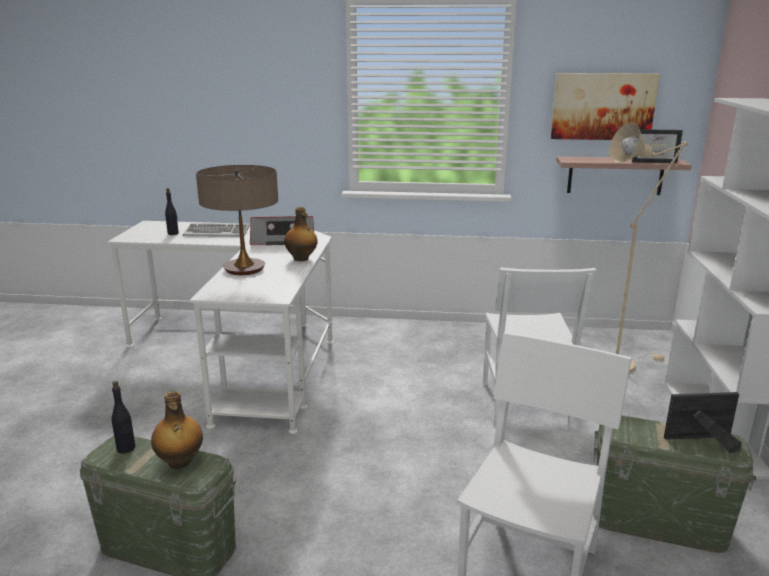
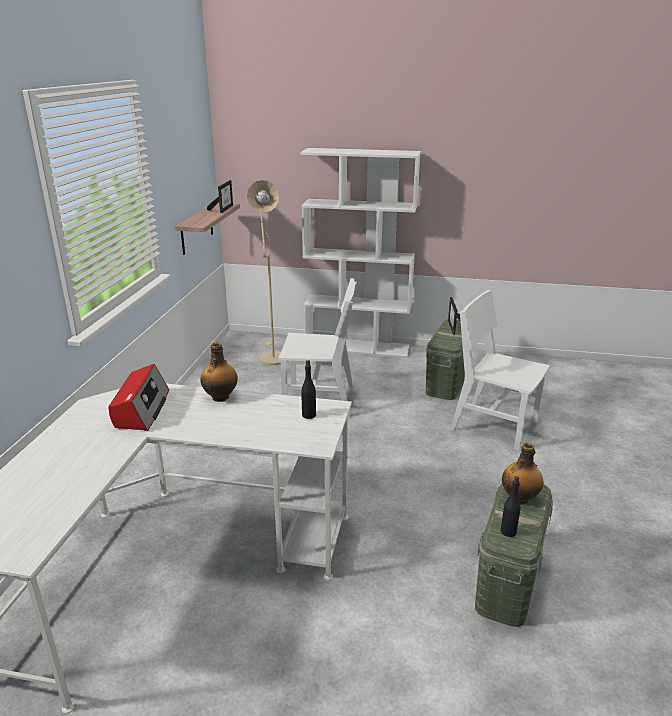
camera: 85 degrees left, 5 degrees up
(173, 233) = (37, 503): black bottle -> black bottle (308, 415)
(217, 233) = (67, 461): keyboard -> none
(244, 269) = (243, 429): table lamp -> none
(602, 106) = (184, 174): picture -> none

